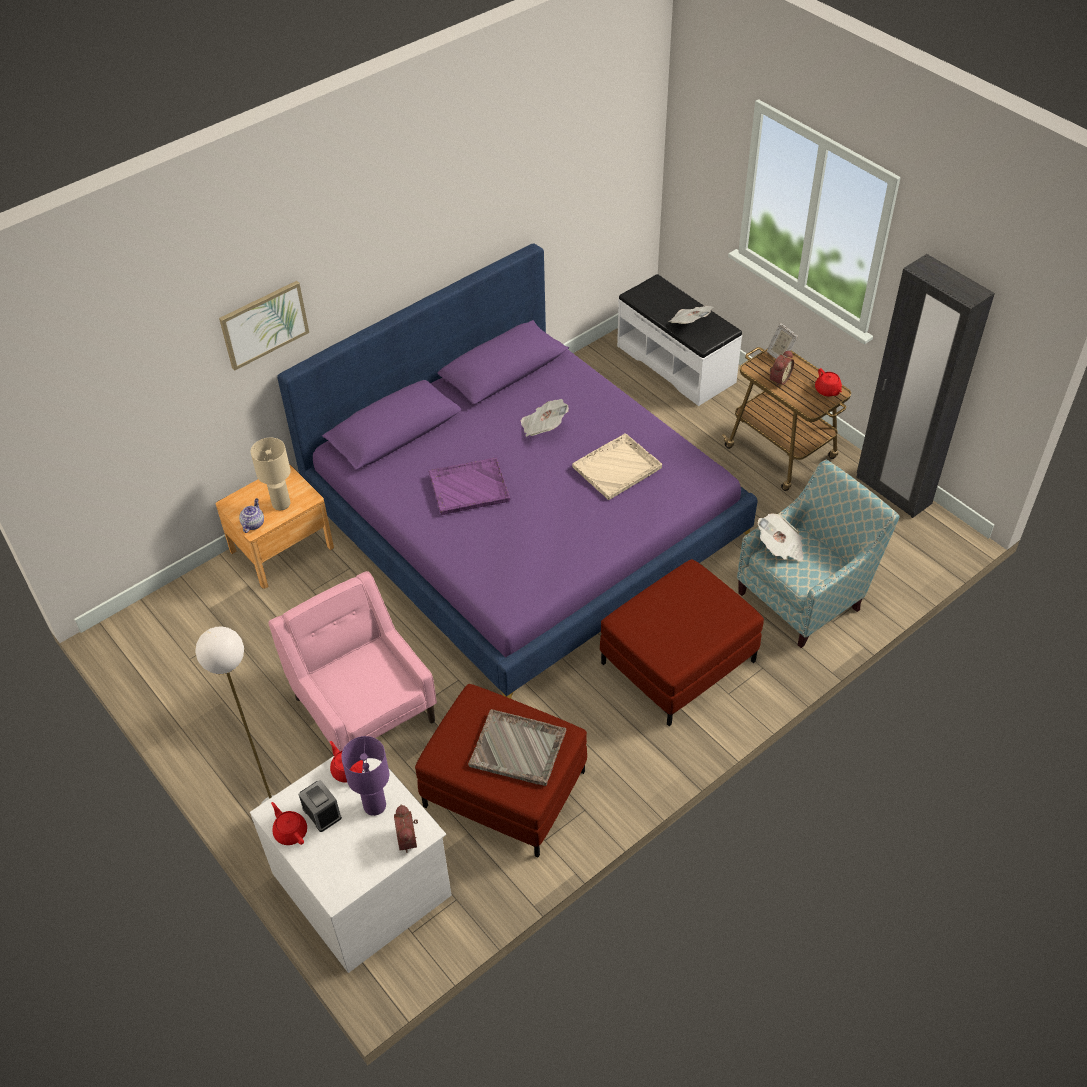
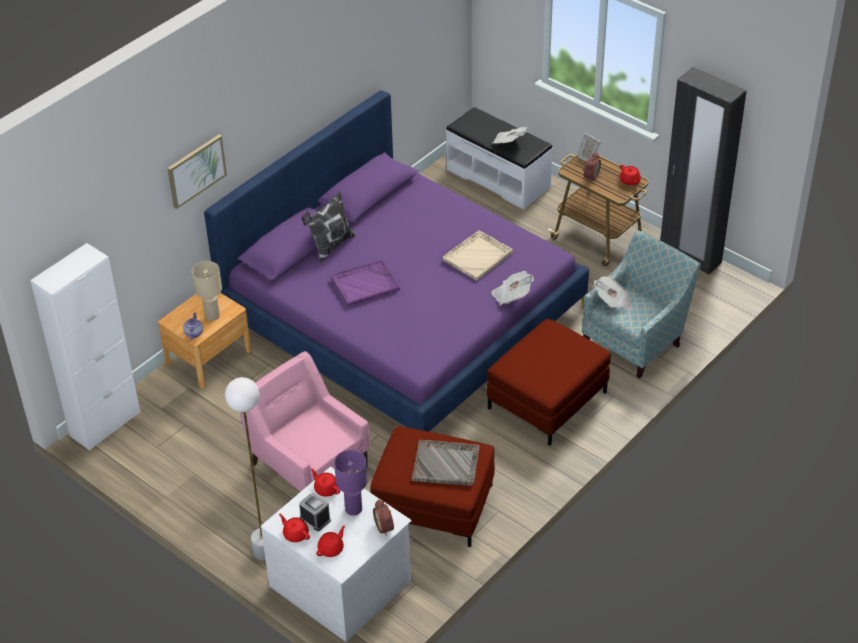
camera: 10 degrees left, 5 degrees down
(138, 620) = (105, 424): none -> white cabinet
(331, 861) = (331, 549): none -> red teapot
(440, 432) = (330, 246): none -> pillow
(543, 427) = (412, 233): newspaper -> newspaper (511, 296)

